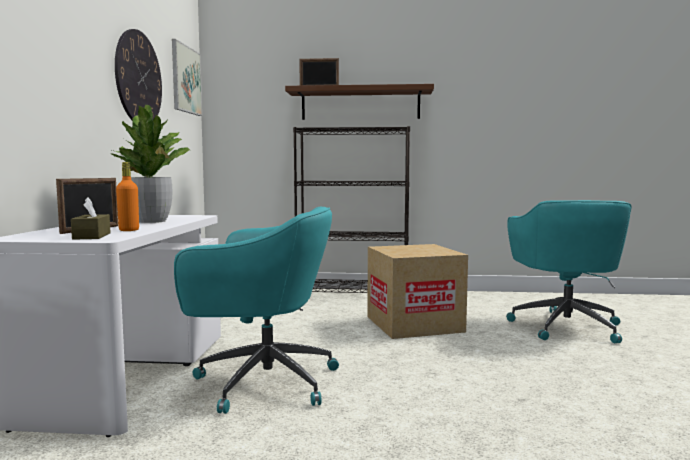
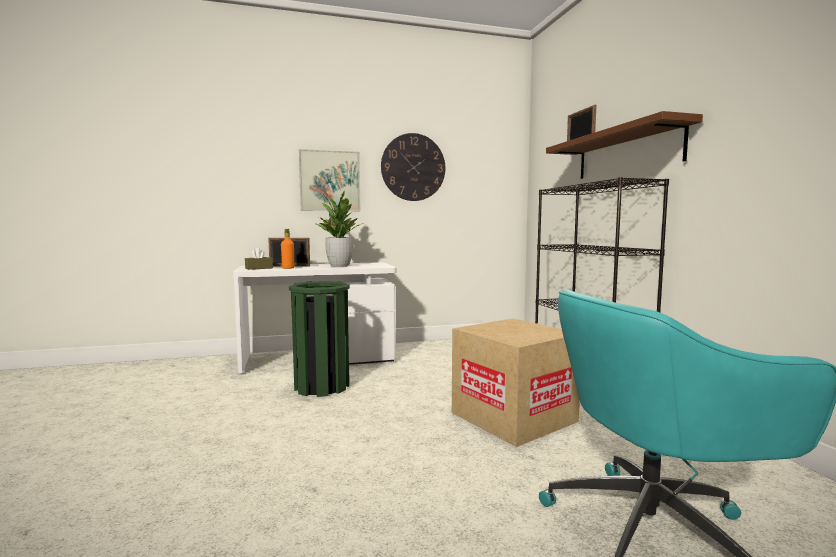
camera: 70 degrees right, 0 degrees up
(186, 80) = (495, 156): picture -> picture (330, 181)
(262, 381) = (321, 386): turquoise office chair -> green trash can

